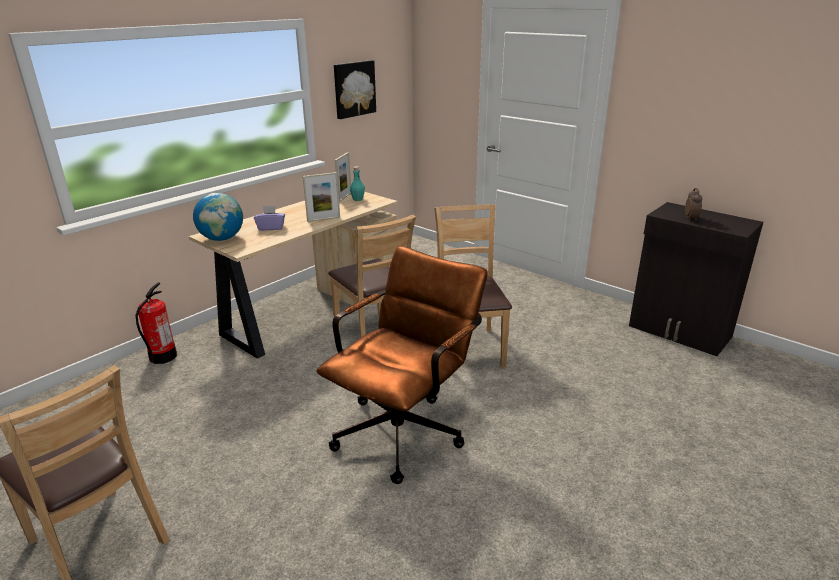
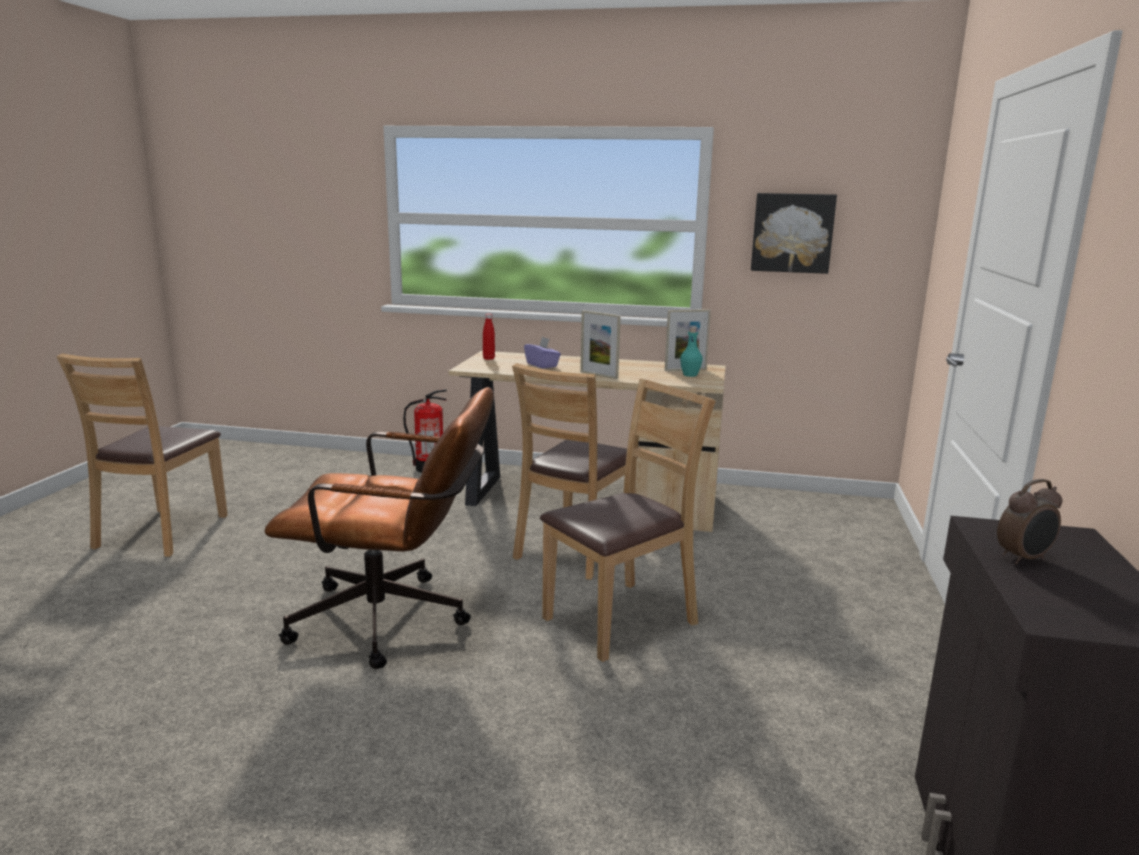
camera: 60 degrees right, 10 degrees down
(222, 239) = (488, 358): globe -> red bottle

